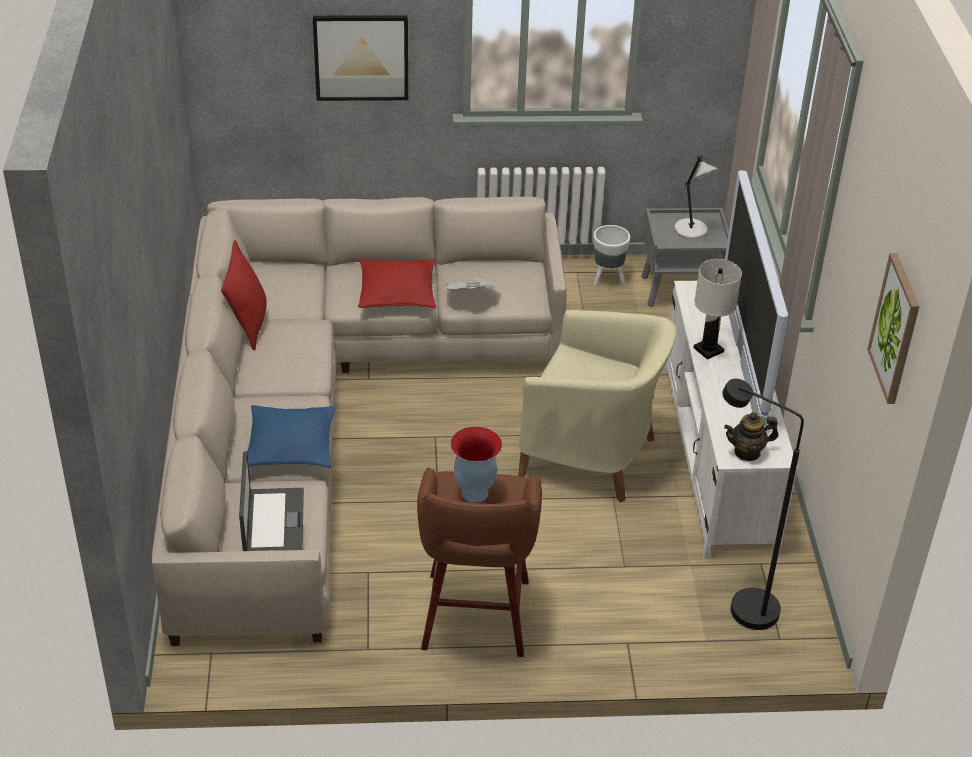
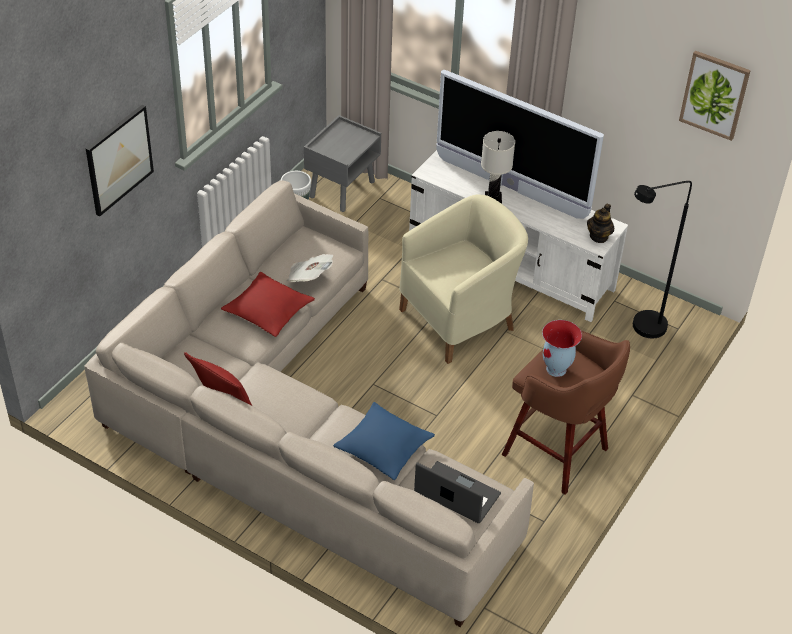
camera: 55 degrees left, 5 degrees up
(692, 230) = (346, 141): grey table lamp -> none

